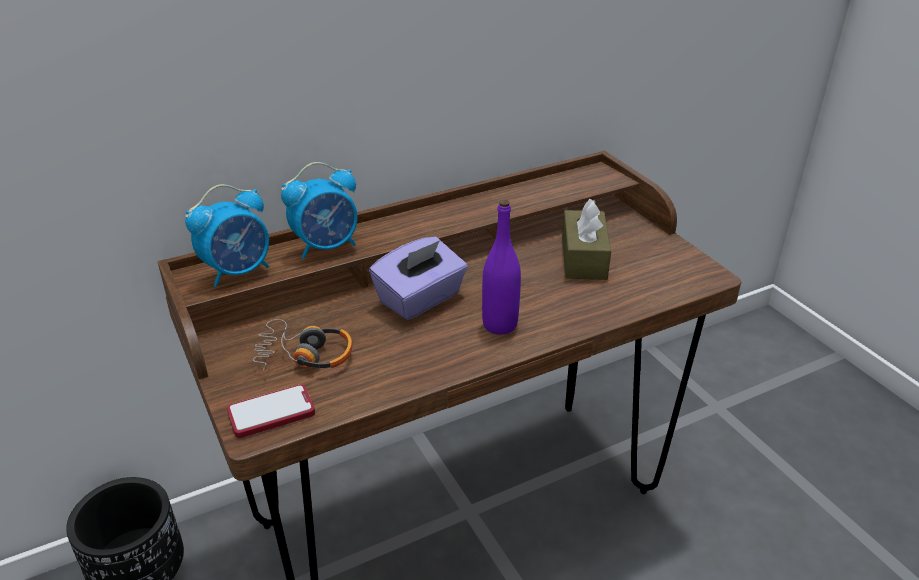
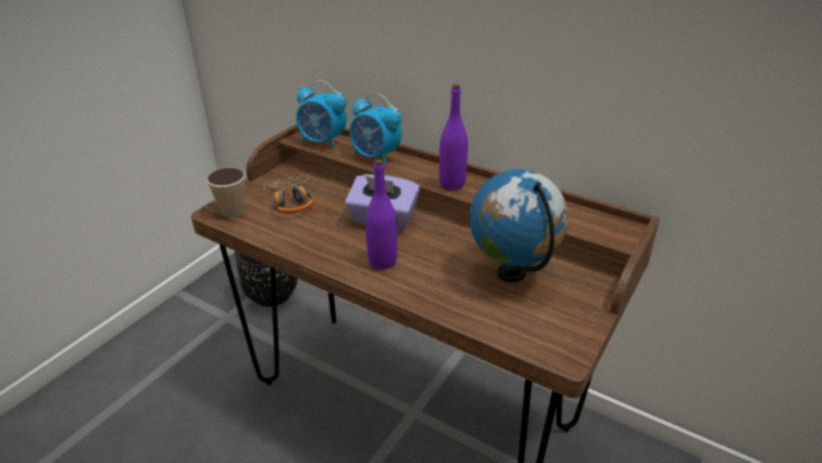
camera: 60 degrees right, 0 degrees up
(271, 413) = (232, 211): phone -> cup
(442, 221) = (452, 184): none -> purple bottle
(583, 258) = (512, 273): brown tissue box -> globe

